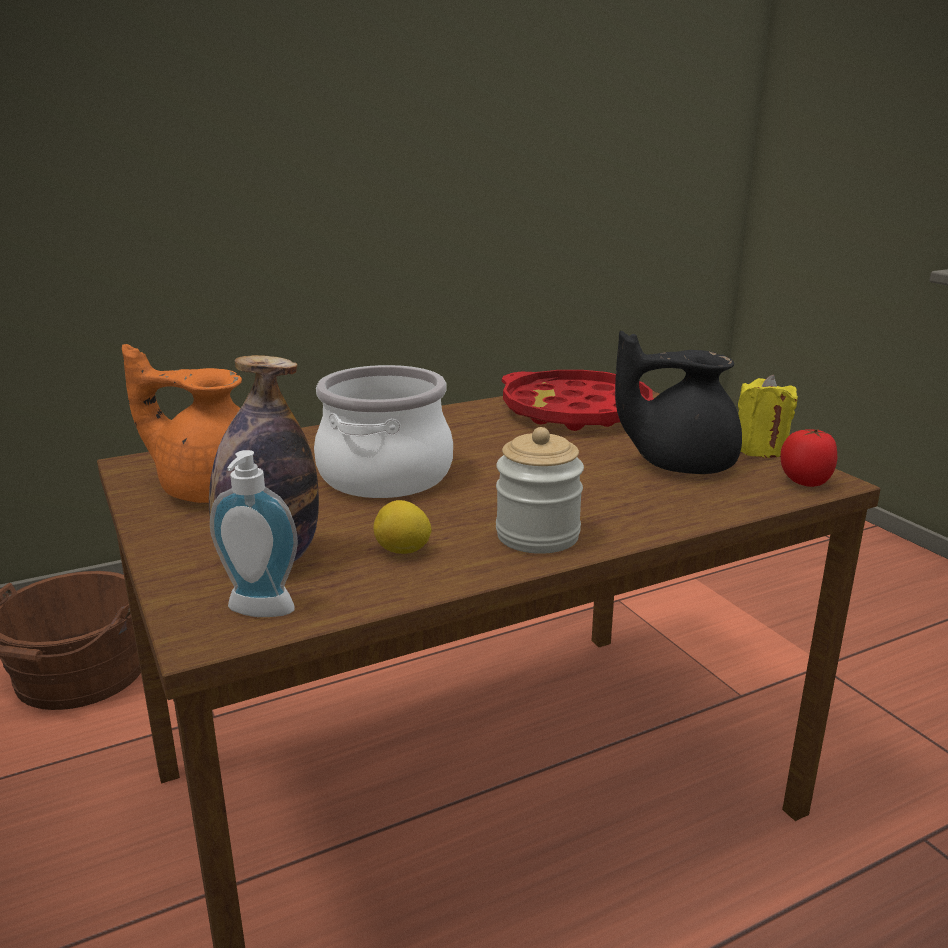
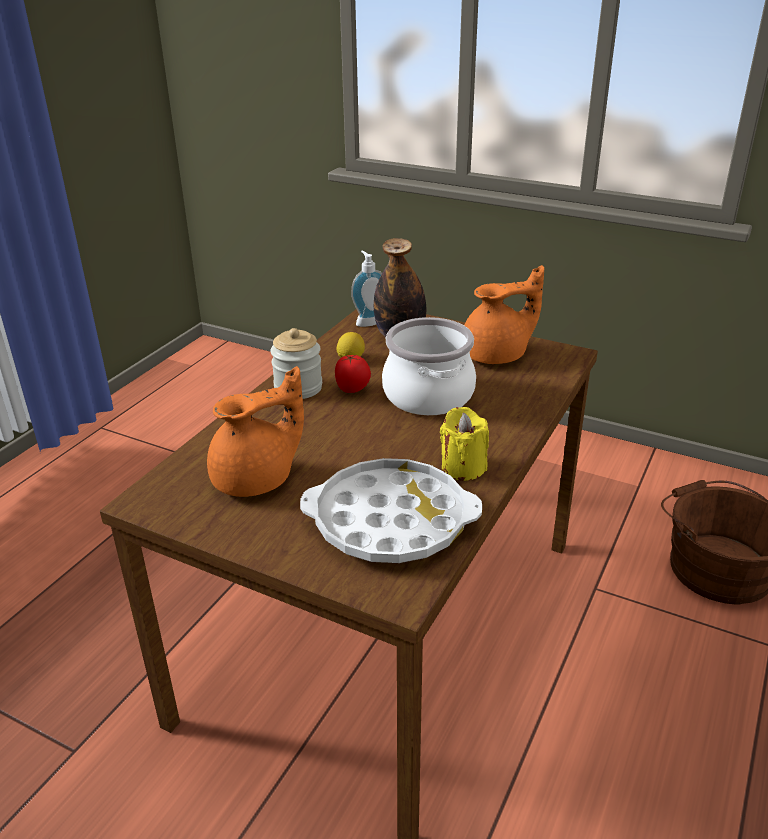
camera: 145 degrees right, 10 degrees up
(576, 412) = (390, 521): red tray -> white tray
(679, 463) = (257, 479): black teapot -> orange teapot
(760, 449) = (201, 525): yellow candle -> yellow candle (463, 467)
(804, 482) = (157, 491): tomato -> tomato (352, 389)

